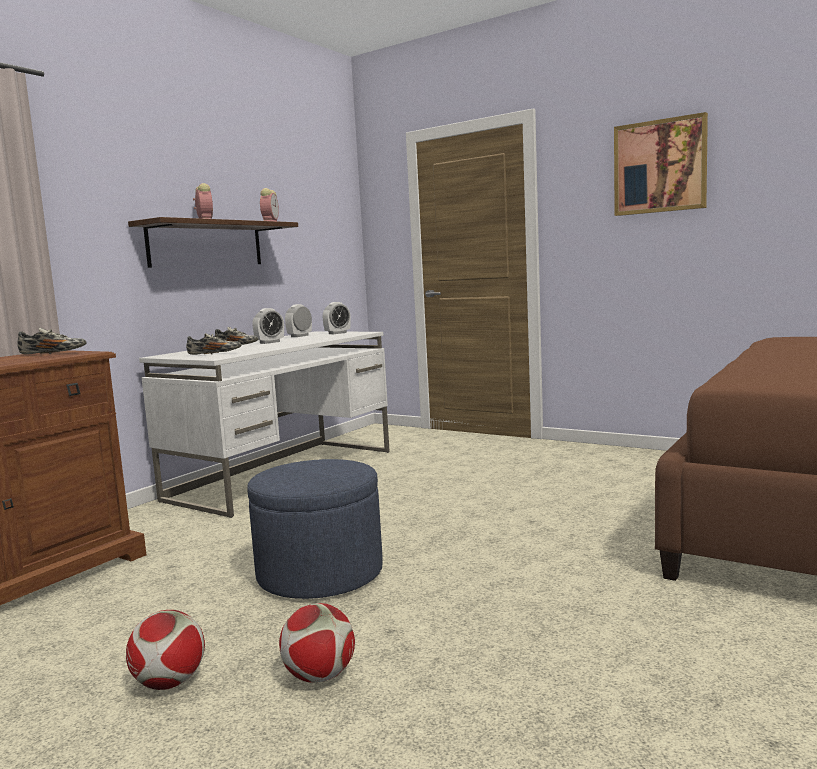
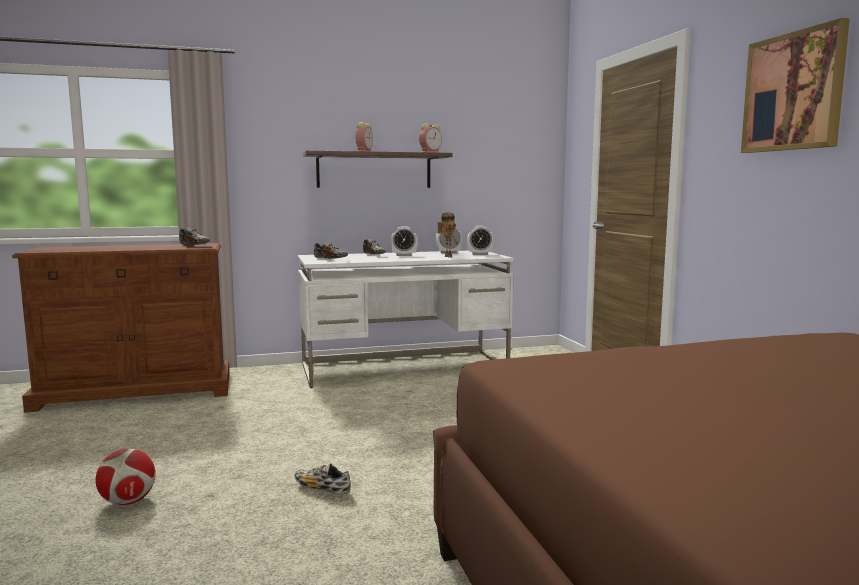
camera: 40 degrees right, 0 degrees up
(169, 683) = (83, 470): football -> none
(320, 573) = (265, 443): blue ottoman -> none
(321, 338) = (447, 257): none -> toy robot
(474, 582) = (322, 489): none -> shoe

